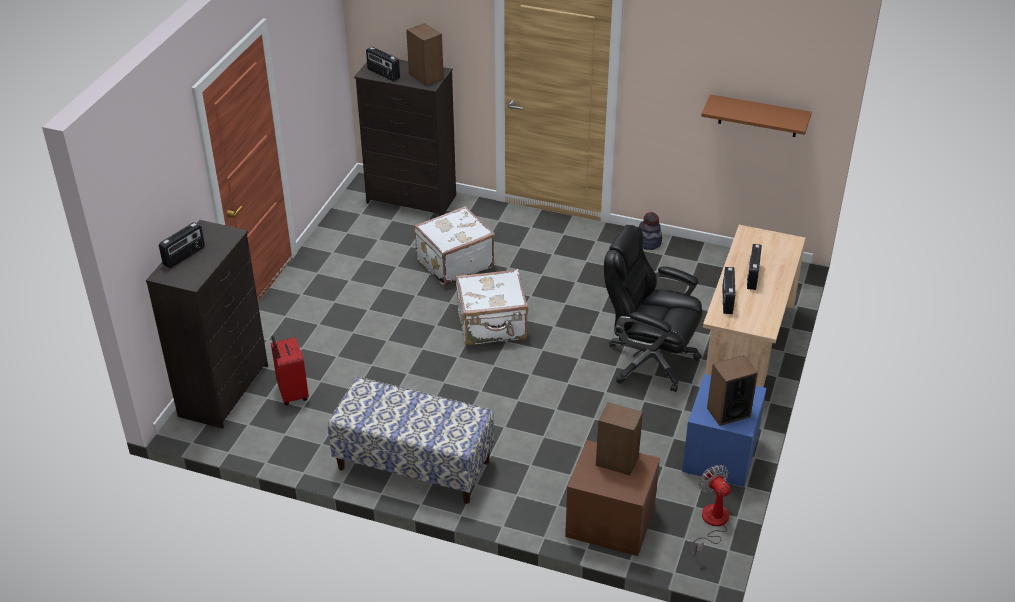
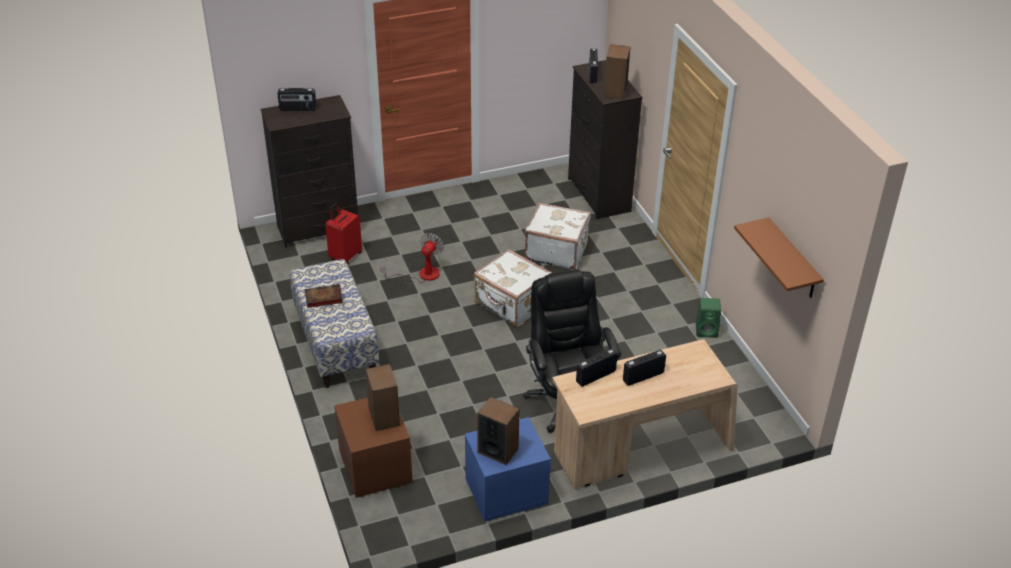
camera: 50 degrees right, 0 degrees up
(400, 420) = (322, 298): none -> book
(648, 242) = (707, 331): hat -> green speaker
(712, 523) = (428, 522): fan -> fan (421, 275)

